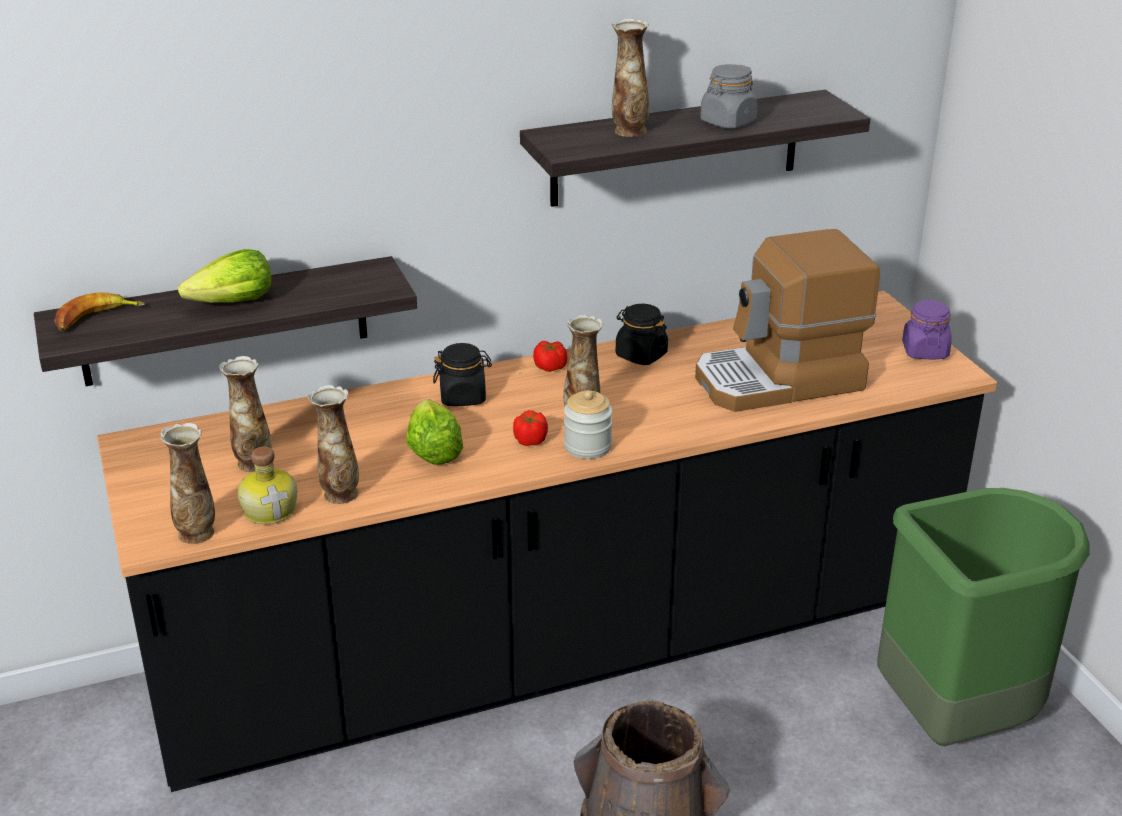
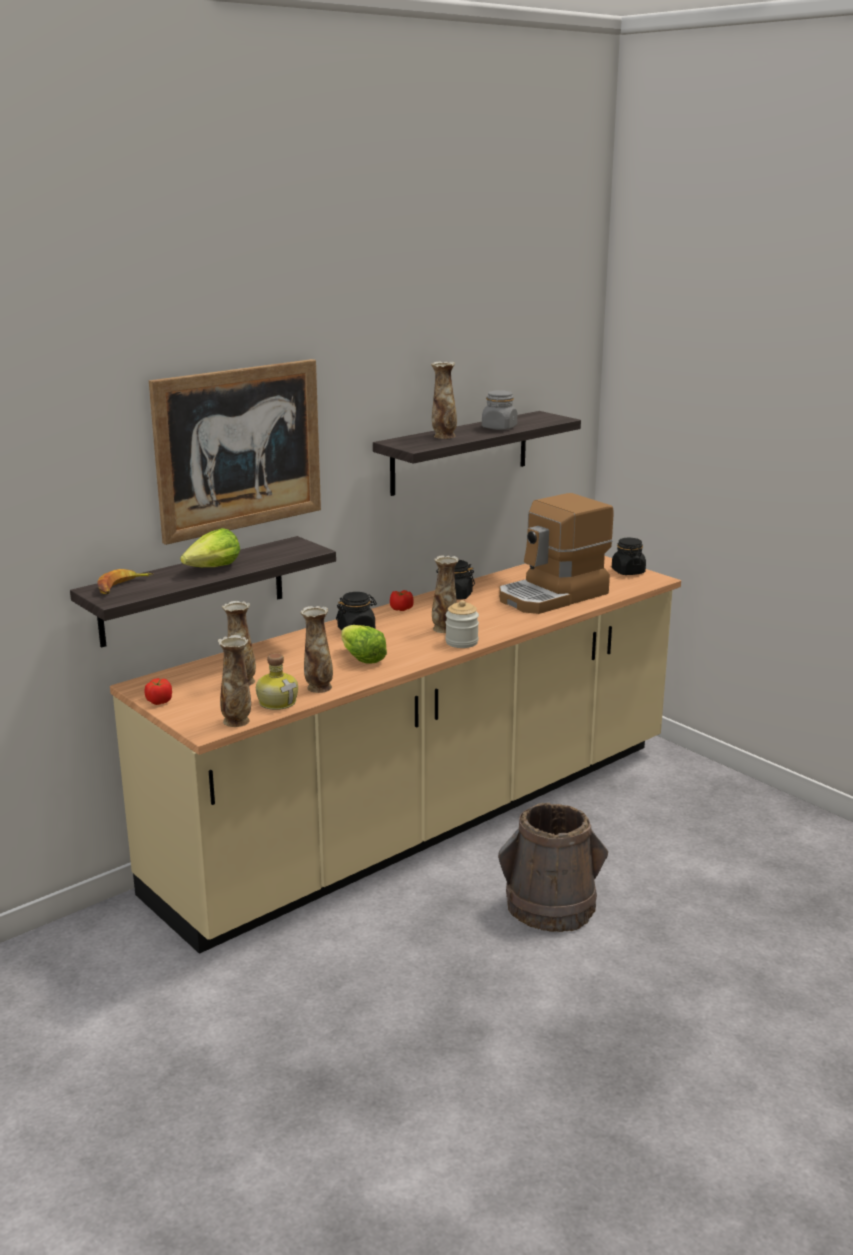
camera: 20 degrees left, 10 degrees down
(291, 136) = (238, 449): none -> picture
(530, 440) = (421, 644): tomato -> tomato (159, 701)
(561, 648) = (426, 818): black counter -> beige counter
(924, 351) = (628, 572): purple jar -> black jar
(956, 718) = (700, 806): green trash can -> none

